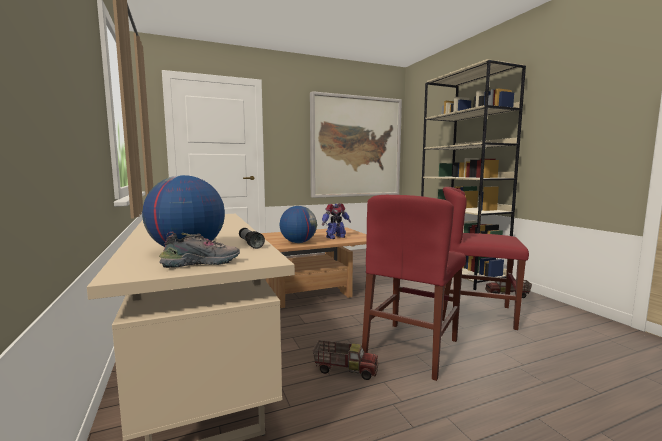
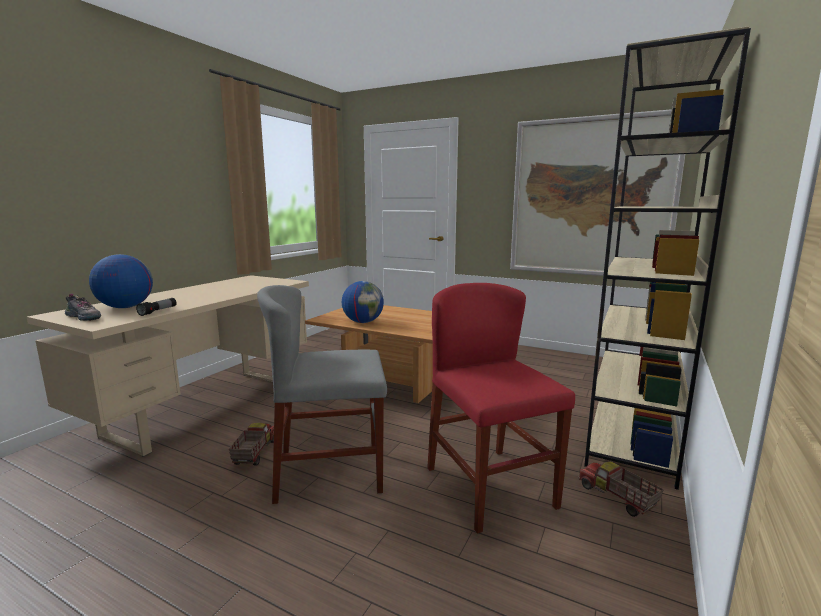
camera: 50 degrees right, 5 degrees up
(335, 237) = (413, 325): toy robot -> none
(345, 370) = (254, 453): toy truck -> toy truck turned 150 degrees counterclockwise
(411, 348) = (330, 471): red chair -> grey chair

